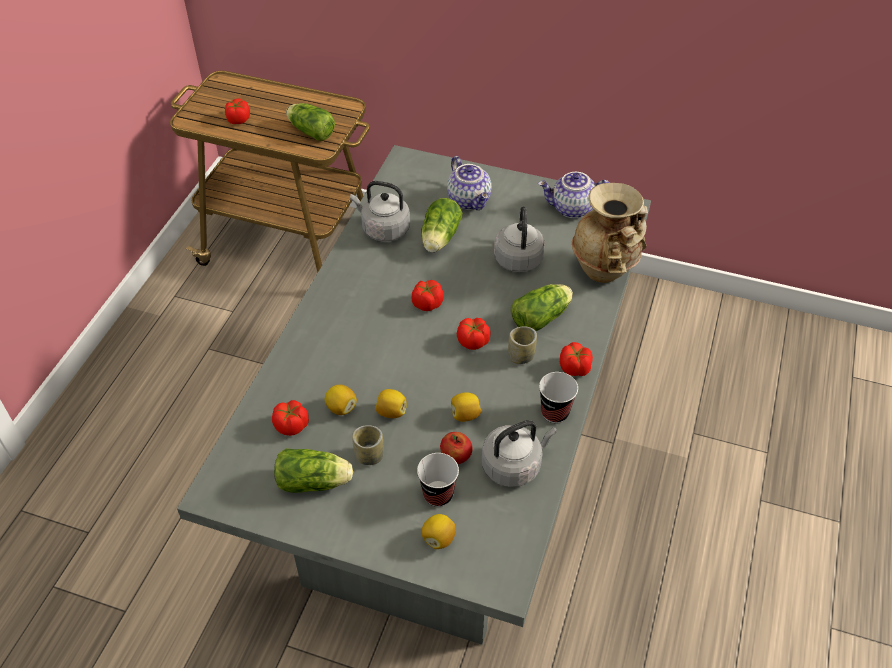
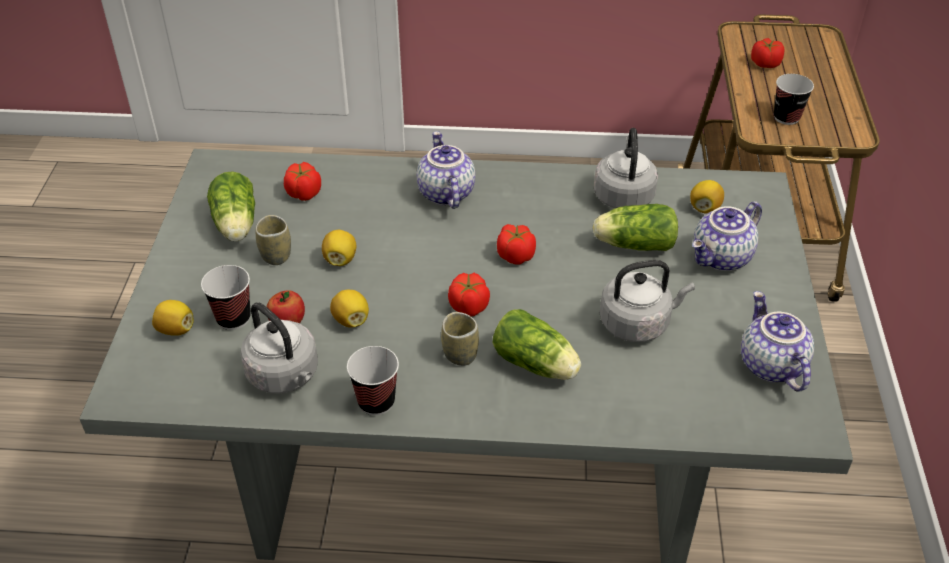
camera: 75 degrees right, 5 degrees down
(310, 131) = (786, 117): lettuce -> cup
(335, 330) = (444, 193): none -> teapot
(341, 408) = (336, 221): lemon -> lemon (704, 208)
(575, 368) = (458, 411): tomato -> none
(606, 270) = (659, 421): beige vase -> none

